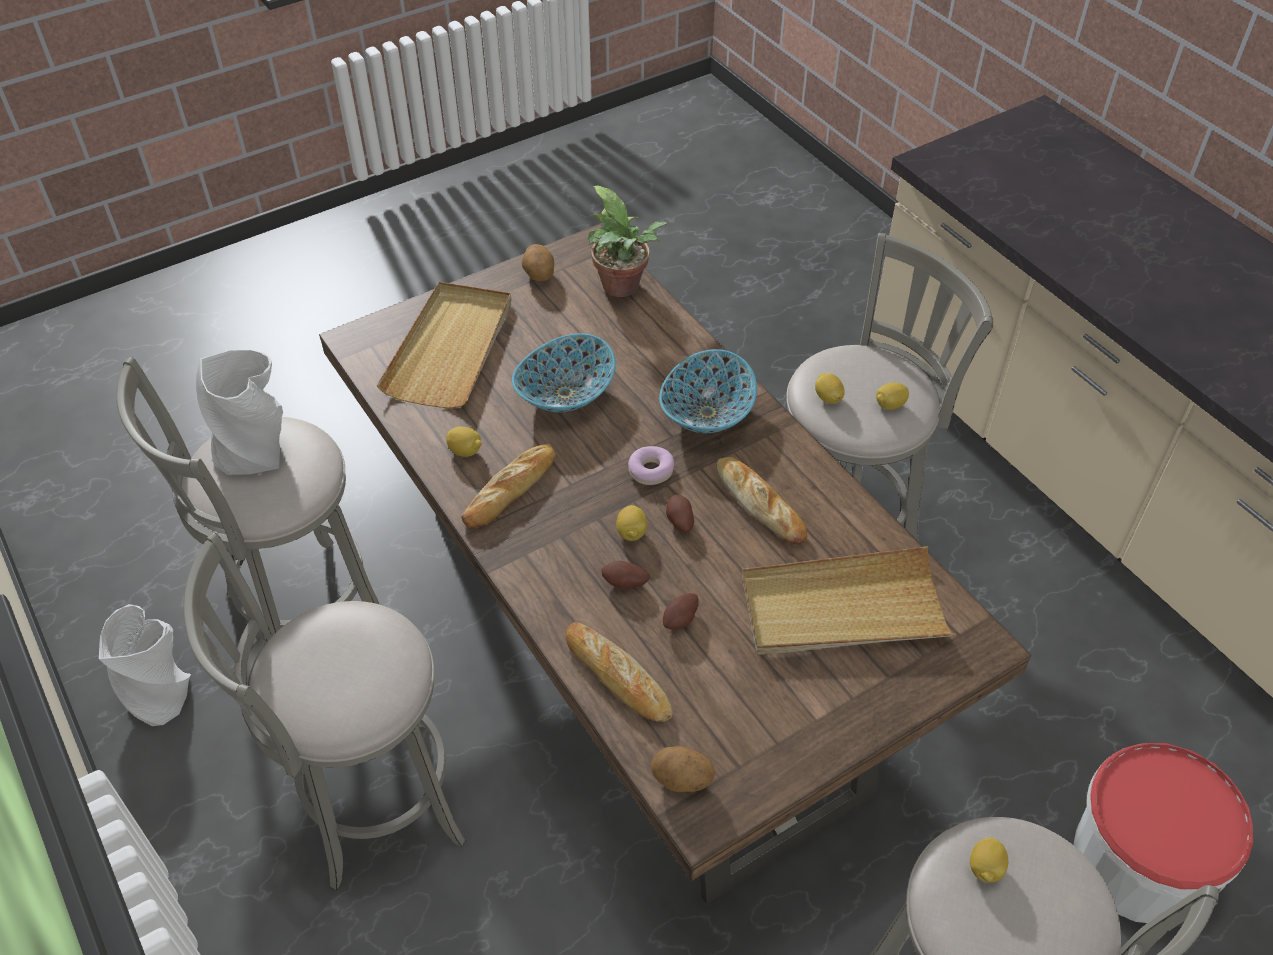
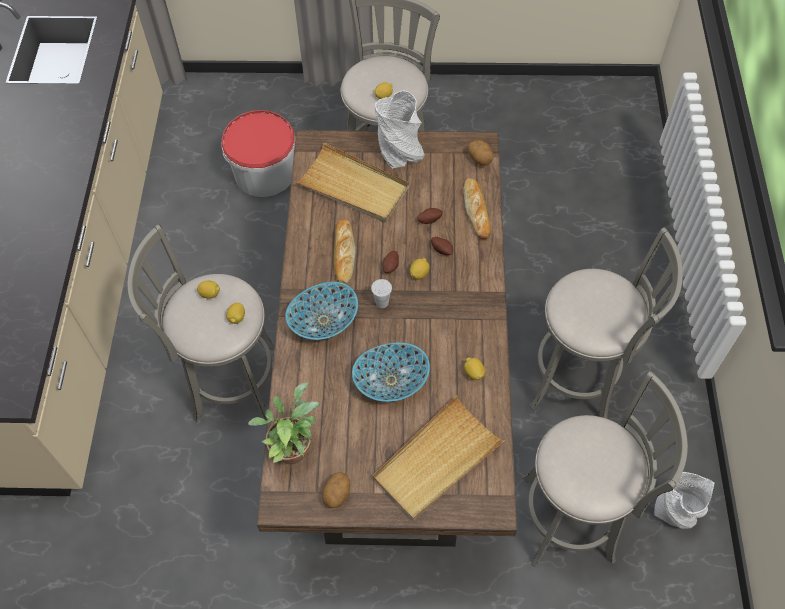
camera: 145 degrees left, 10 degrees up
(255, 451) = (592, 476): grey vase -> grey vase (399, 153)
(511, 490) = (463, 333): bread -> none
(651, 470) = (382, 302): donut -> white cup

